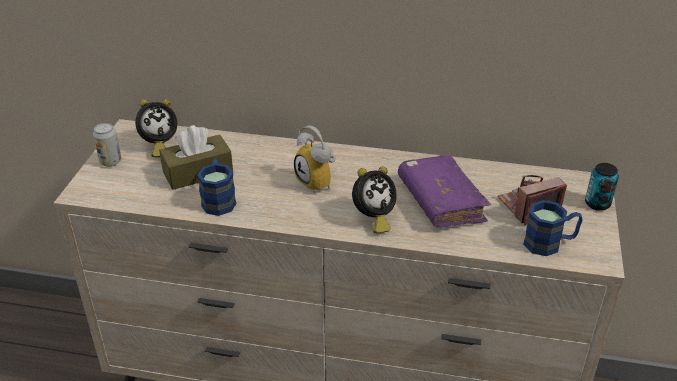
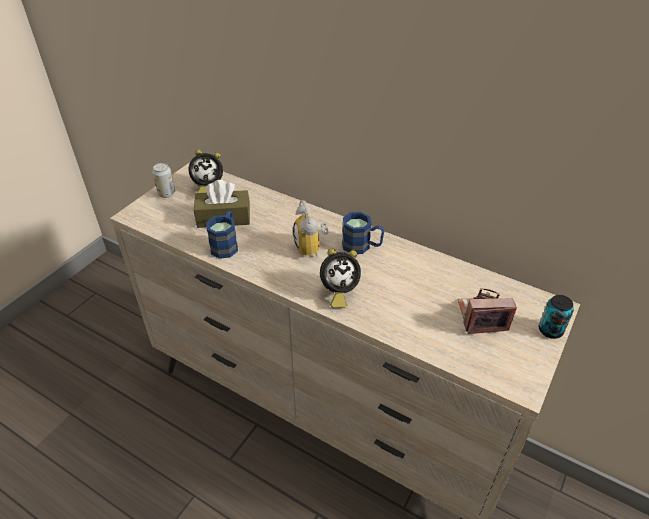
camera: 20 degrees right, 5 degrees up
(441, 201) = (405, 291): purple book -> none
(549, 243) = (483, 358): blue mug -> blue mug (362, 246)

